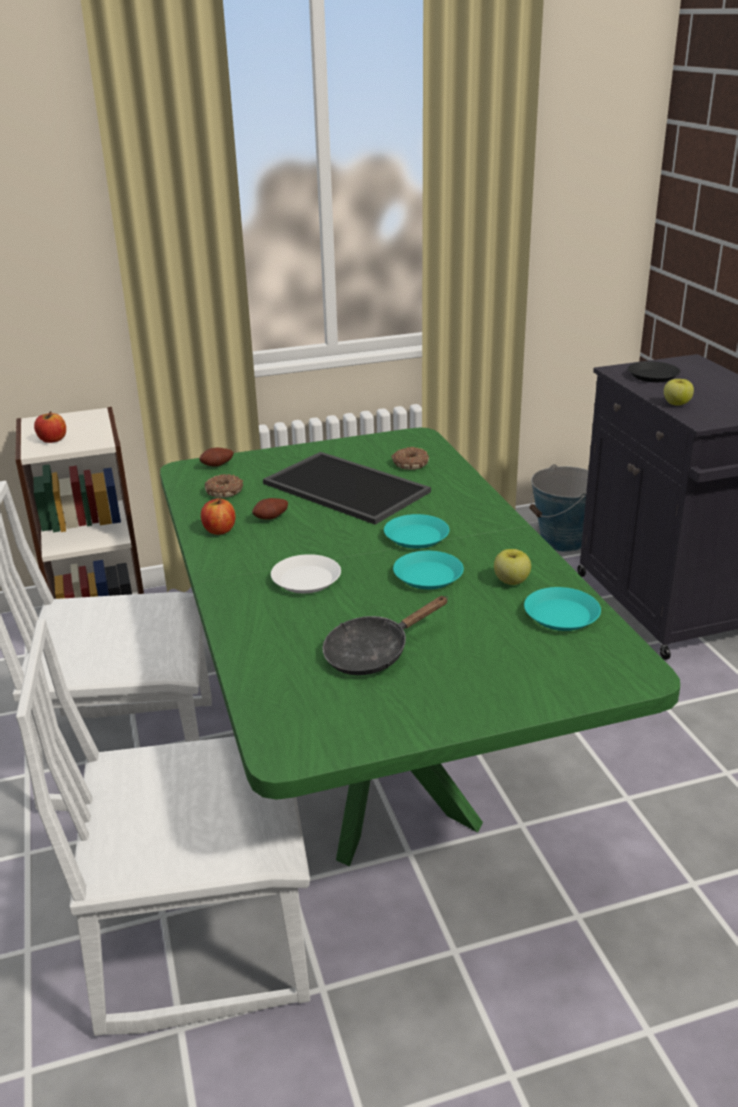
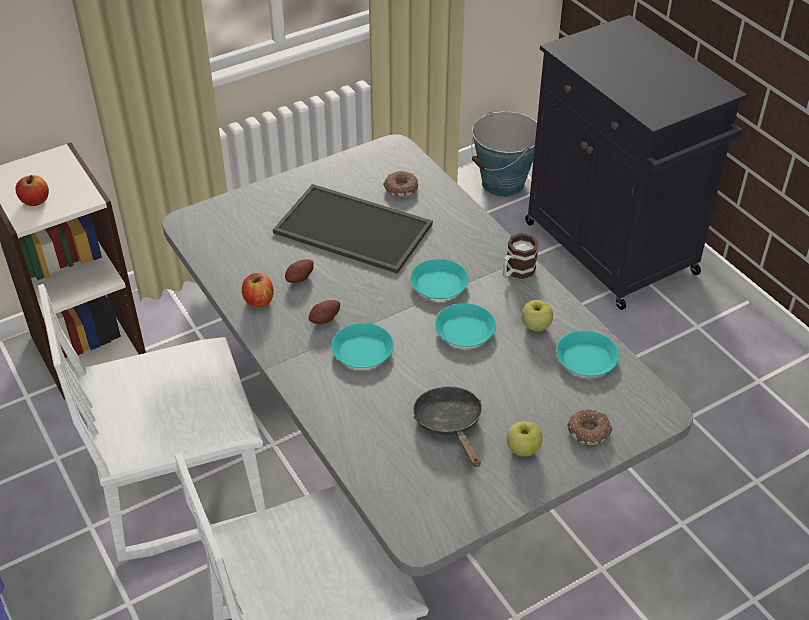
camera: 15 degrees left, 15 degrees up
(217, 466) = (218, 214): potato -> potato (325, 320)
(225, 492) = (241, 249): donut -> donut (589, 431)
(306, 580) = (363, 350): white plate -> turquoise plate
(373, 653) = (450, 424): black frying pan -> black frying pan turned 120 degrees clockwise
(376, 770) = (405, 466): green dining table -> grey dining table
(507, 536) = (516, 272): none -> mug
(653, 376) = (597, 53): black plate -> none
(676, 404) = (627, 94): apple -> apple (523, 449)

